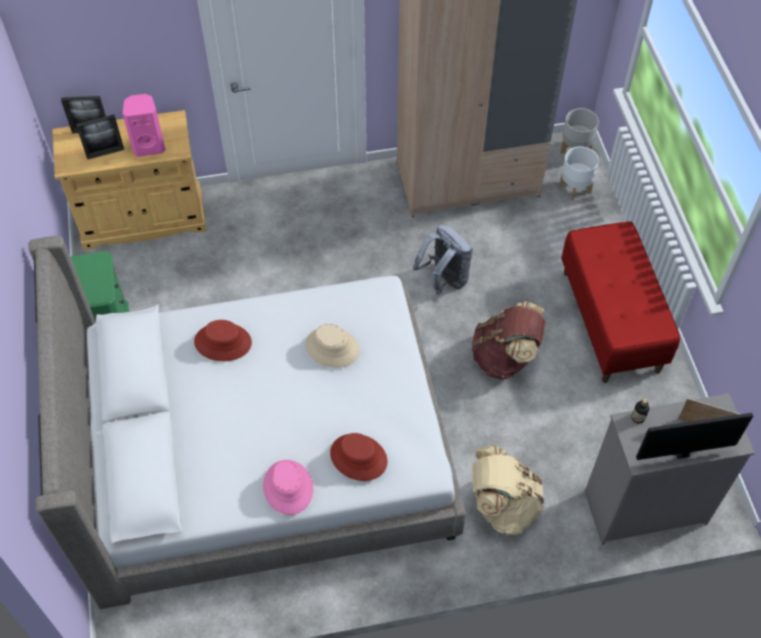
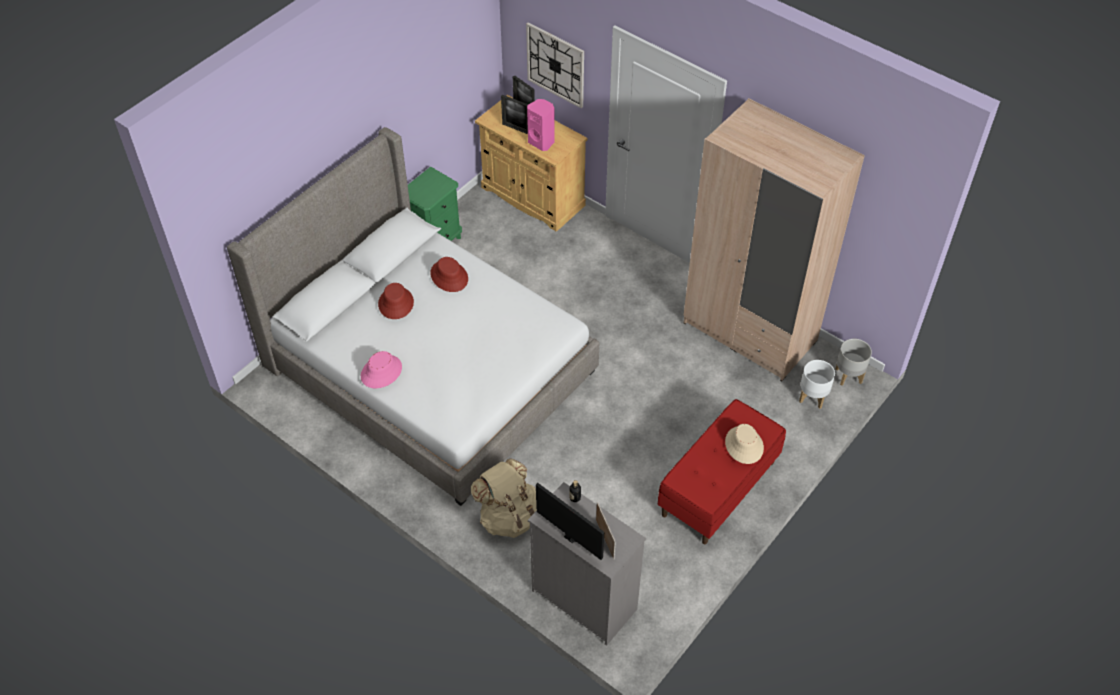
camera: 50 degrees right, 5 degrees down
(115, 50) = (556, 65): none -> wall clock
(332, 348) = (497, 328): beige hat -> beige hat (744, 445)
(358, 457) = (431, 391): red hat -> red hat (395, 303)
(444, 280) = (651, 374): grey backpack -> none
(505, 357) = (623, 447): brown backpack -> none

